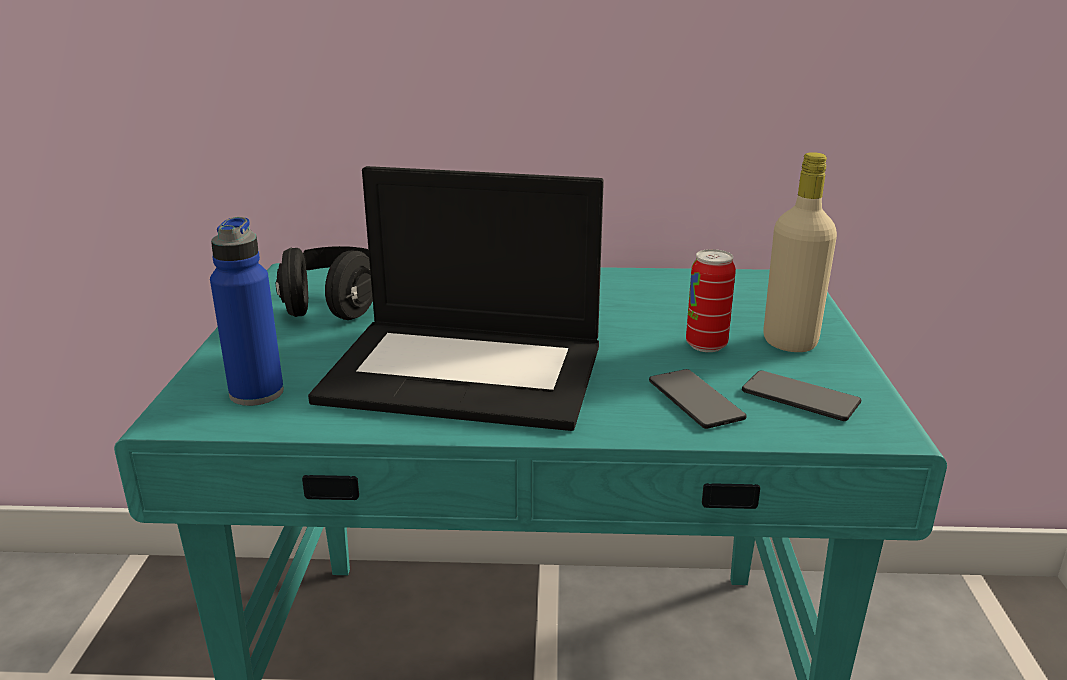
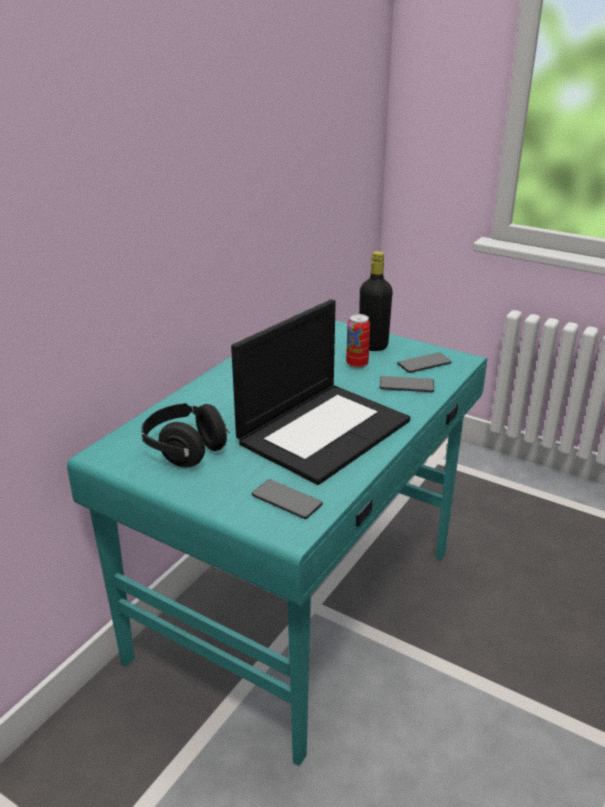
camera: 60 degrees left, 5 degrees up
(256, 393) = (287, 500): blue bottle -> phone
(789, 342) = (373, 346): beige bottle -> black bottle

